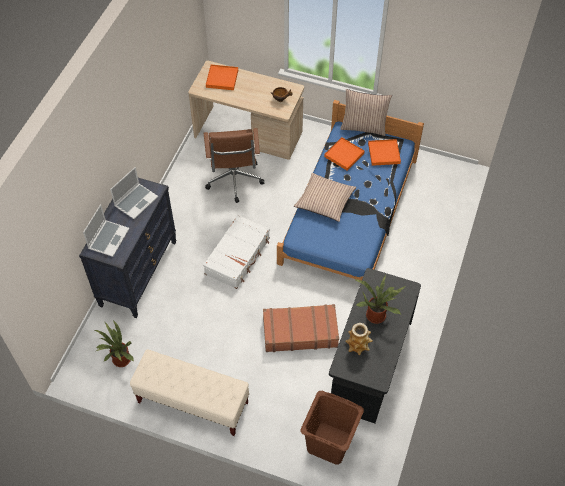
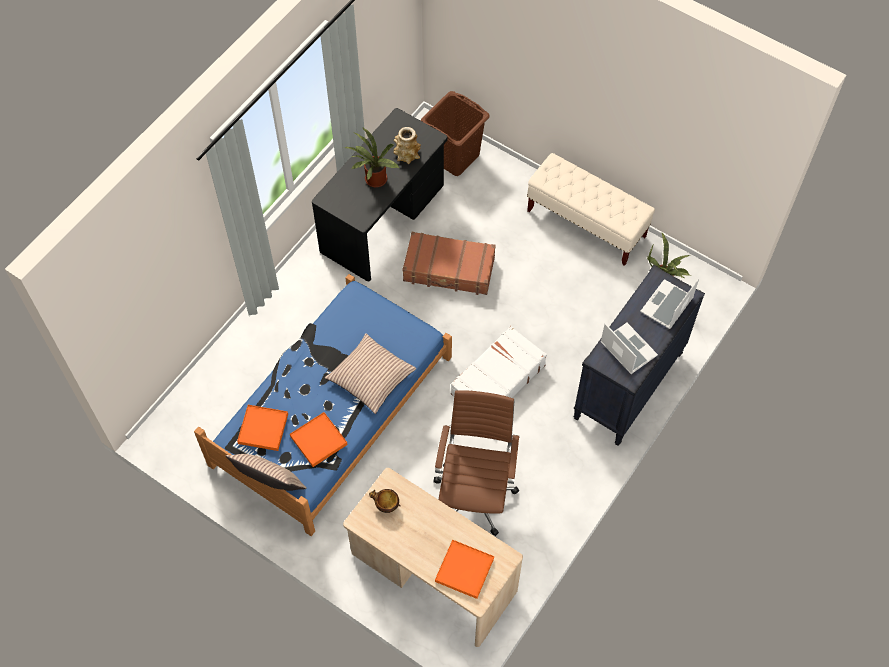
camera: 165 degrees left, 5 degrees up
(136, 201) = (627, 349): laptop -> laptop turned 90 degrees clockwise

